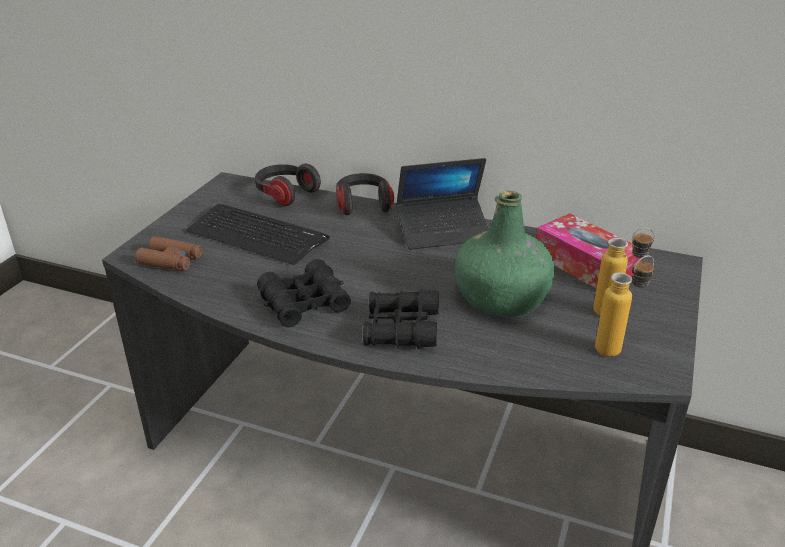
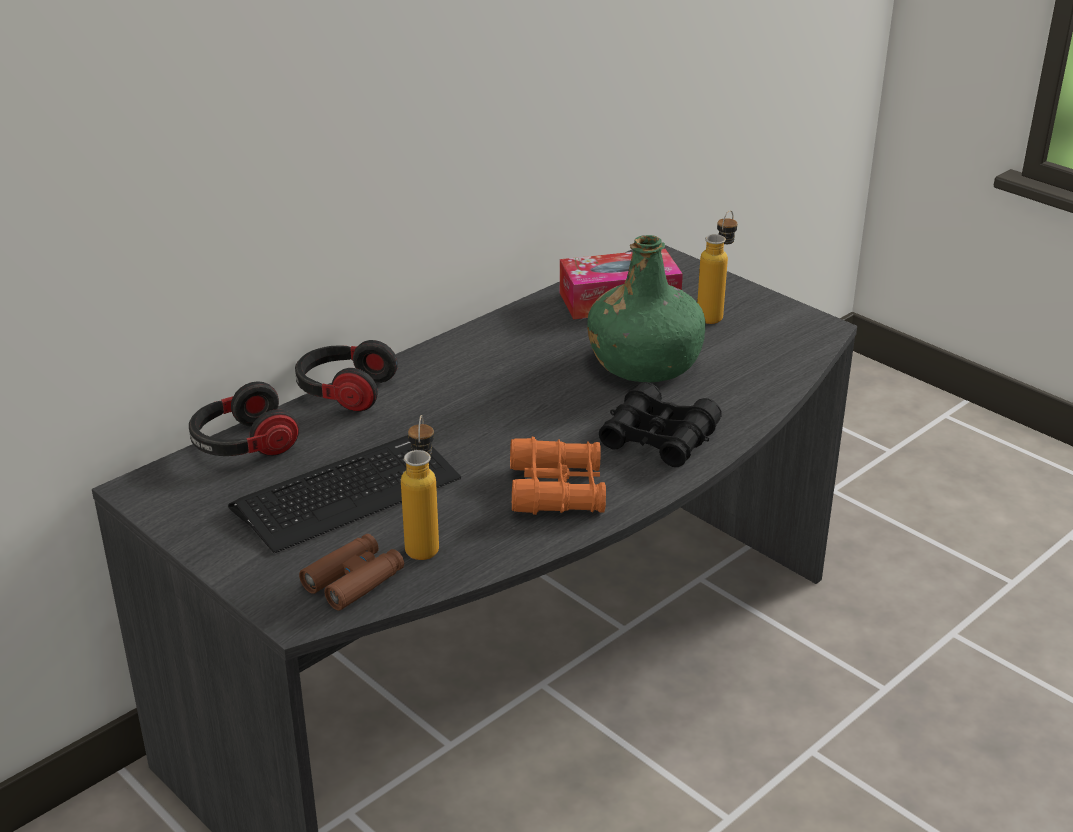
camera: 65 degrees left, 0 degrees up
(304, 303) = (557, 489): black binoculars -> orange binoculars
(443, 231) = (472, 357): laptop -> none
(616, 347) = (770, 333): bottle -> bottle (423, 542)

